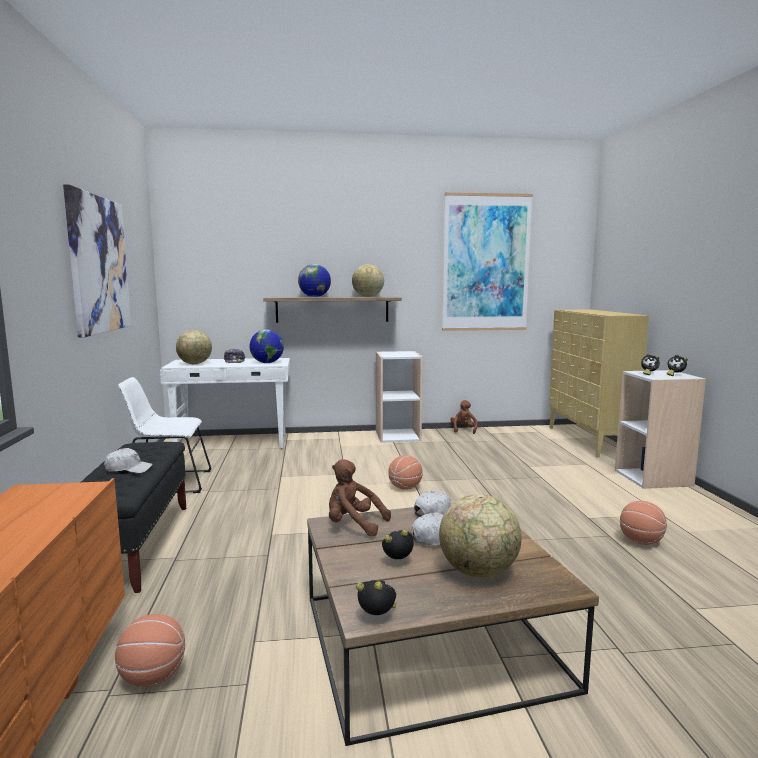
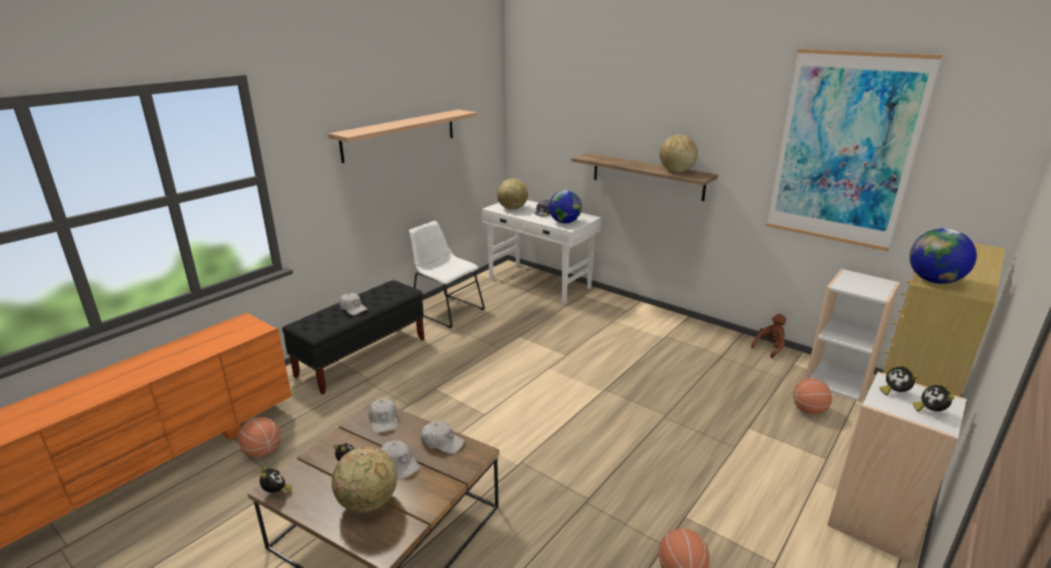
camera: 45 degrees right, 15 degrees up
(98, 264) = (400, 134): picture -> shelf
(315, 297) = (623, 162): globe -> globe (934, 281)
(353, 525) = (384, 420): brown plush toy -> white cap
(398, 435) = (686, 328): bookcase -> bookcase (839, 380)
(405, 488) = (586, 393): basketball -> basketball (808, 410)

